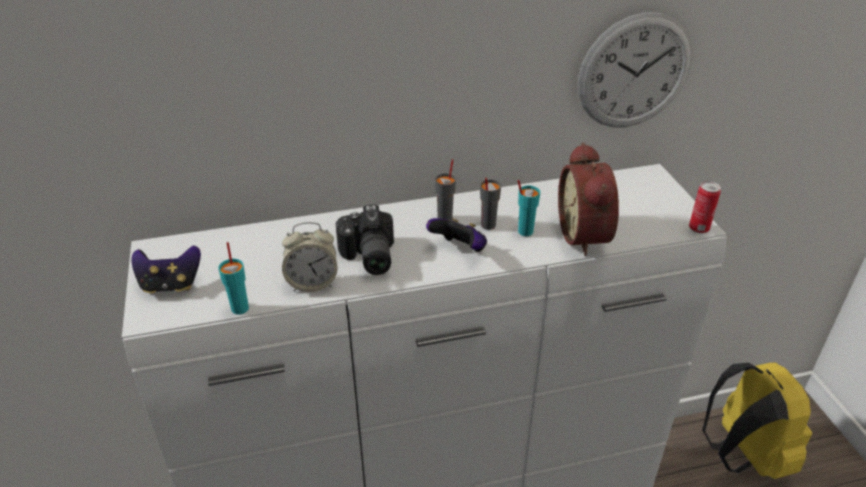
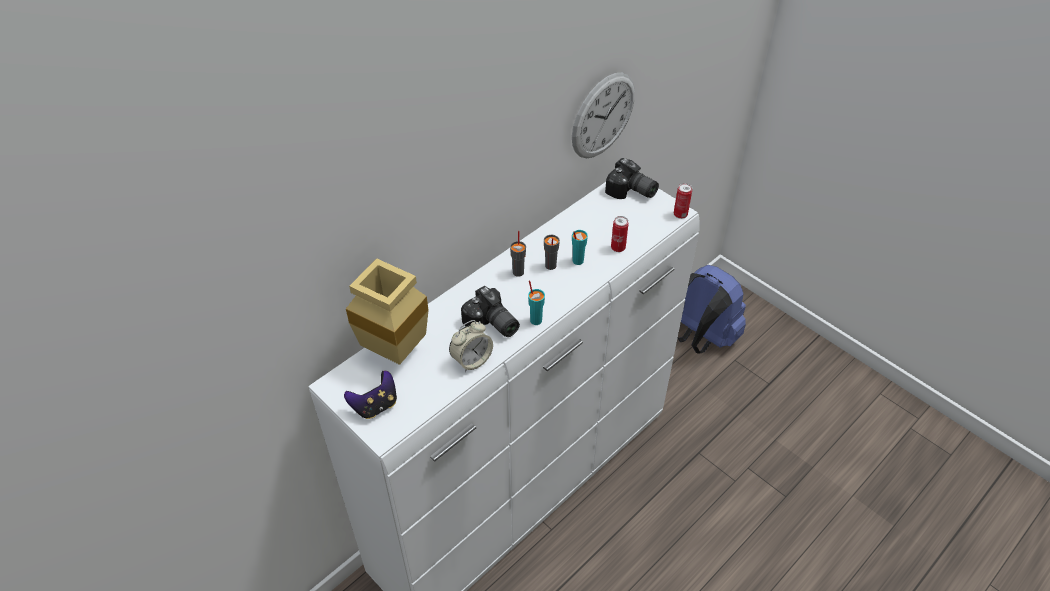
camera: 30 degrees left, 10 degrees up
(240, 308) = (440, 399): turquoise cup -> turquoise cup (536, 320)
(247, 245) = (399, 351): none -> beige vase
(459, 250) = (547, 293): game controller -> none
(587, 235) = (618, 248): alarm clock -> can
(649, 187) = (631, 192): none -> camera
(742, 455) = (700, 337): yellow backpack -> blue backpack

